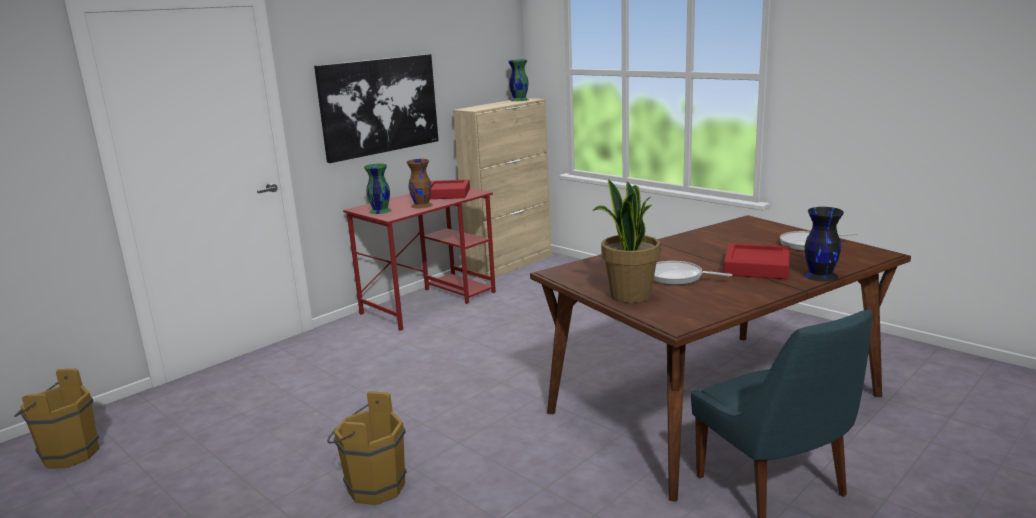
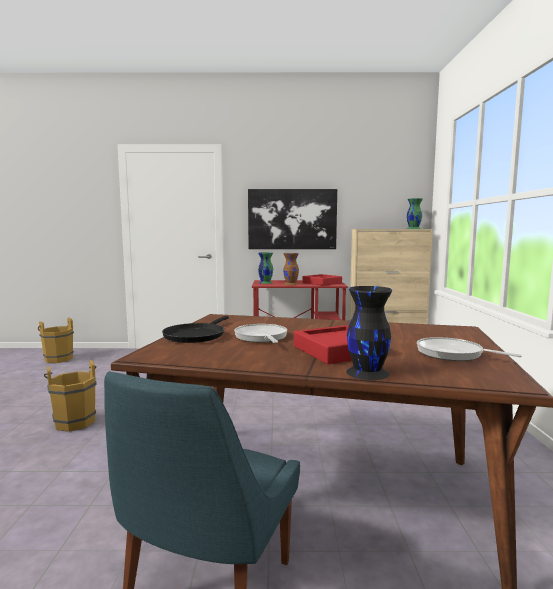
camera: 45 degrees right, 10 degrees down
(629, 295) = (196, 335): potted plant -> black frying pan

